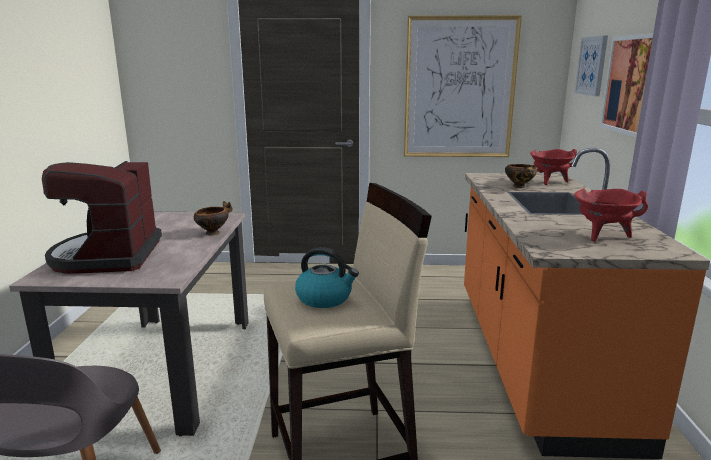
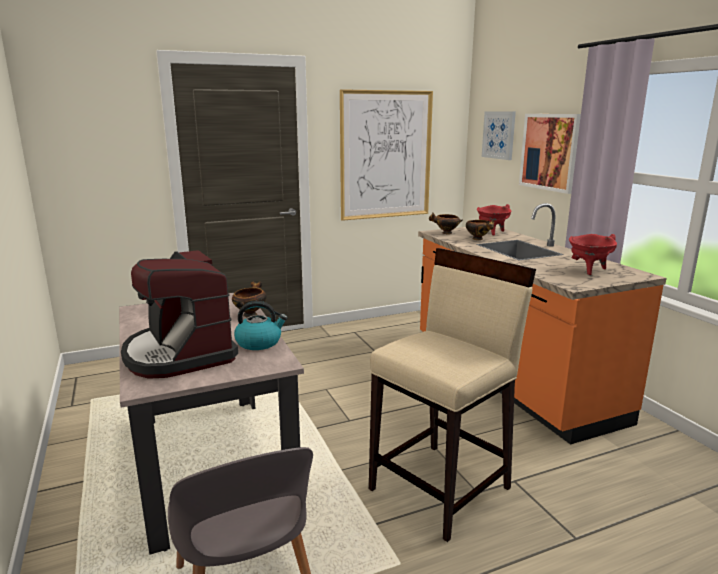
camera: 25 degrees left, 0 degrees up
(325, 298) = (441, 351): kettle -> kettle (259, 342)
(492, 177) = (446, 233): none -> bowl

